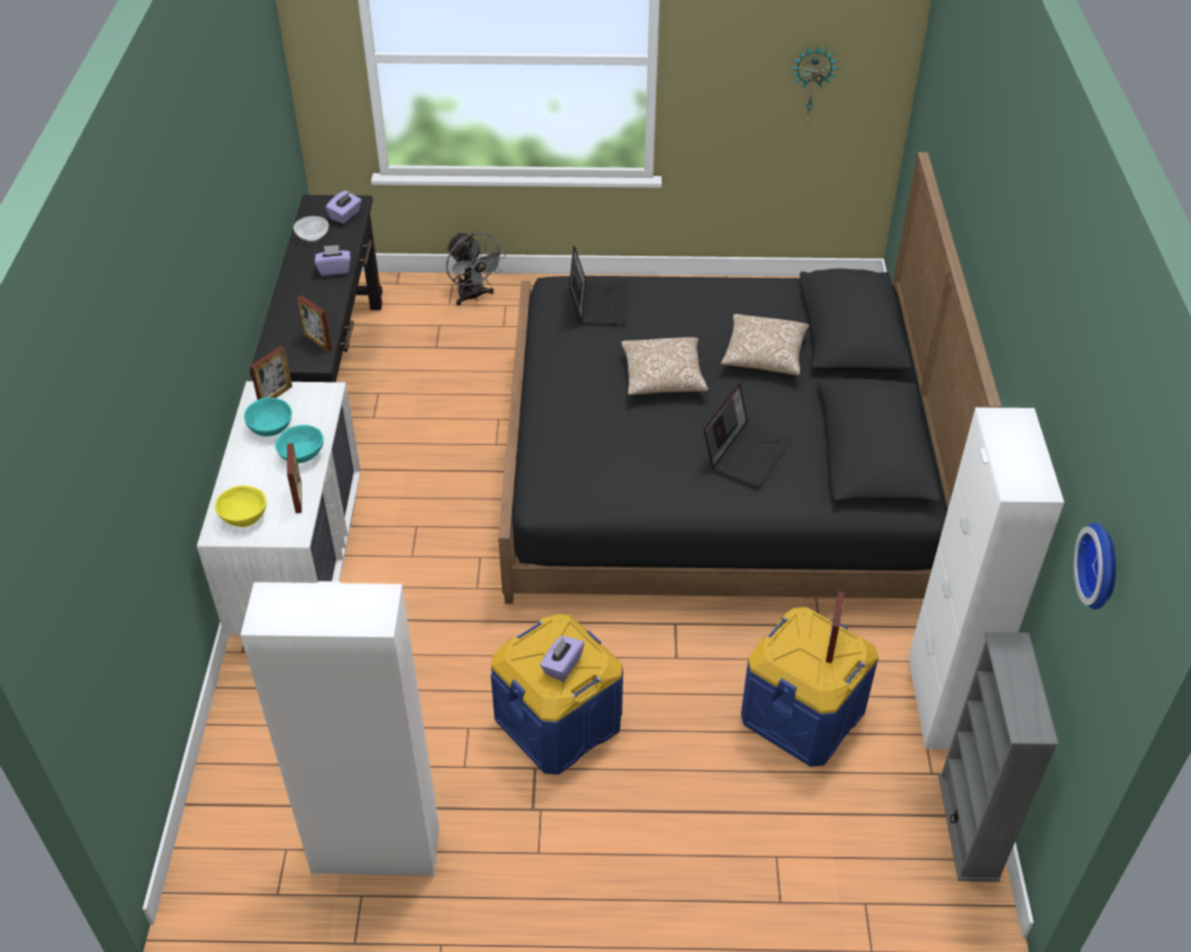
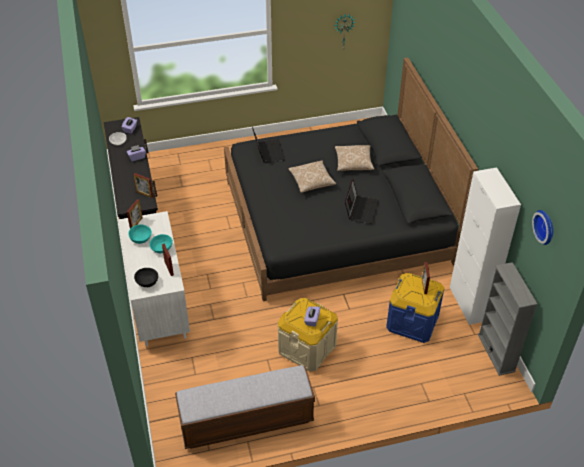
camera: 15 degrees left, 0 degrees up
(244, 517) = (147, 282): yellow bowl -> black bowl
(376, 850) = (246, 421): white cabinet -> bench
(473, 297) = (191, 158): grey fan -> none
(558, 722) = (307, 348): blue storage box -> beige storage box

